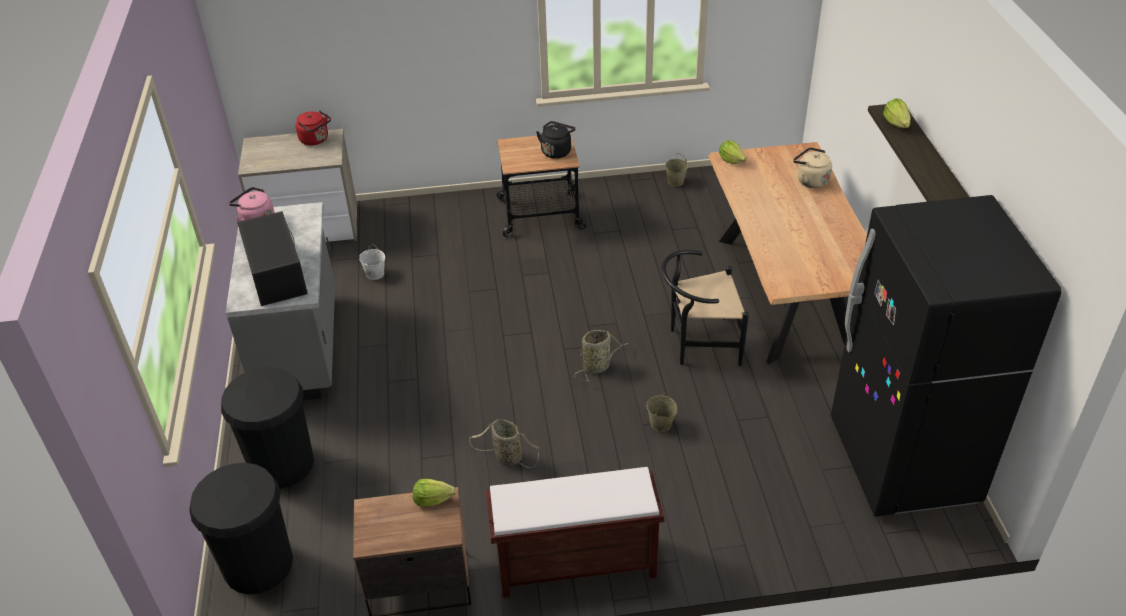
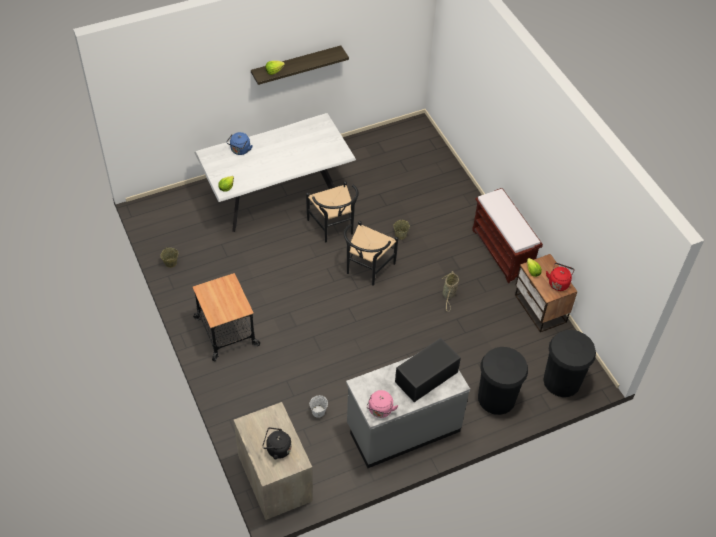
camera: 110 degrees left, 10 degrees up
(316, 140) = (253, 432): red kettle -> red kettle (558, 283)
(557, 151) = (219, 289): black kettle -> black kettle (277, 449)
(598, 366) = (366, 269): basket -> black chair
(785, 293) = (277, 196): brown dining table -> white dining table
(810, 180) = (240, 150): beige kettle -> blue kettle
(902, 462) = (391, 144): black fridge -> none

